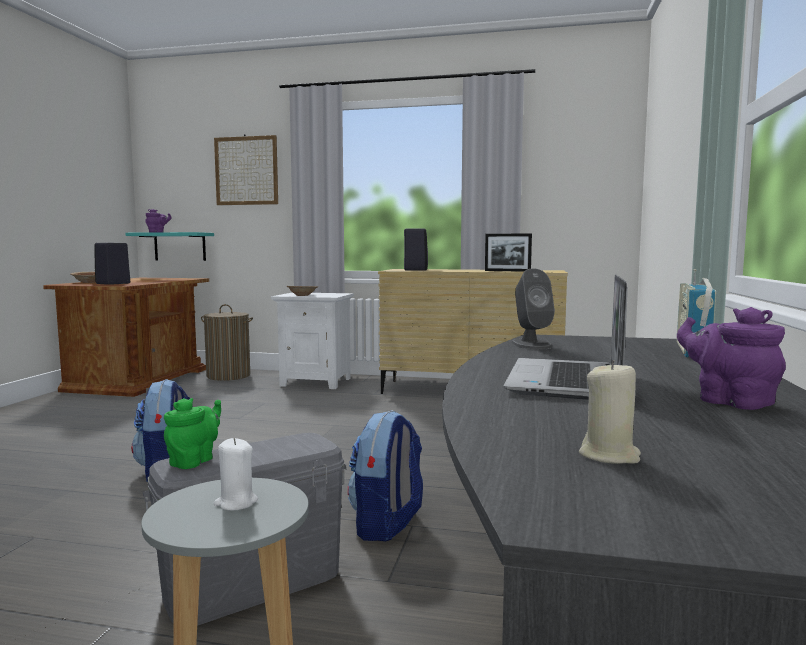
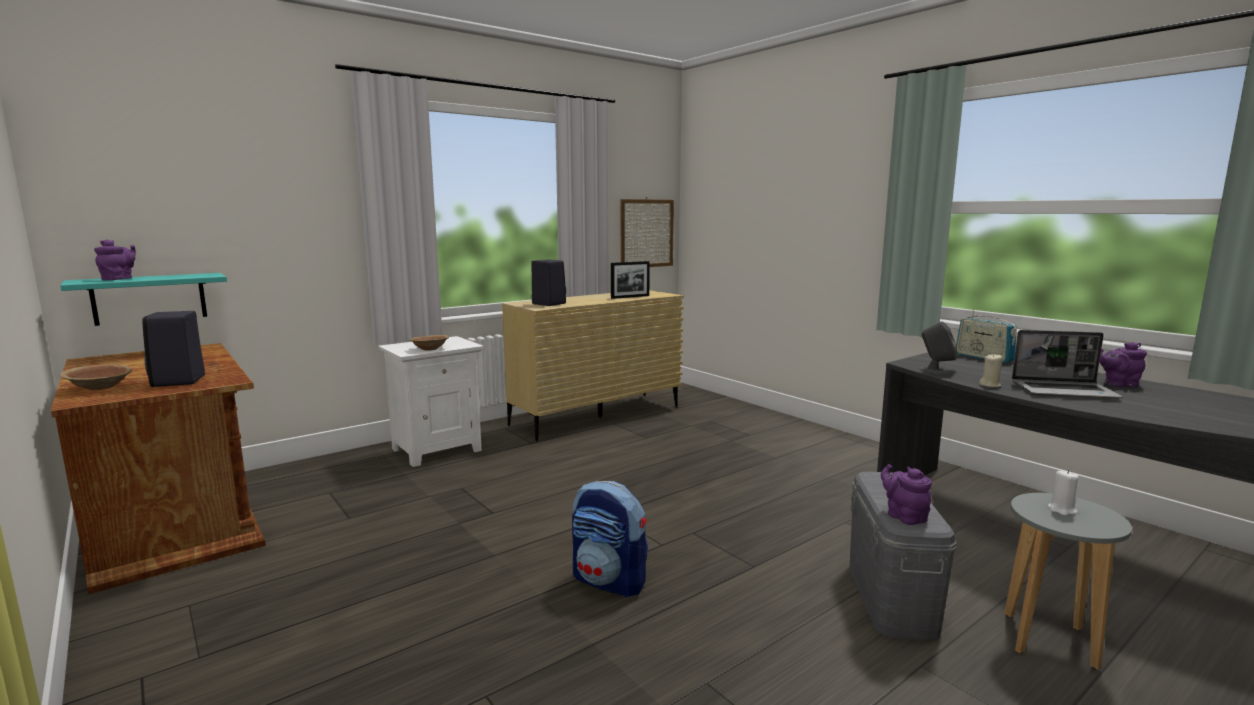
camera: 50 degrees left, 5 degrees up
(194, 461) = (904, 516): green teapot -> purple teapot
(228, 376) = (302, 476): laundry basket -> none
(246, 169) = (273, 177): picture -> picture (646, 232)
(387, 525) = (836, 529): backpack -> none
(566, 382) = (1064, 391): laptop -> laptop turned 45 degrees counterclockwise
(609, 455) = (1215, 417): beige candle -> beige candle (990, 385)

